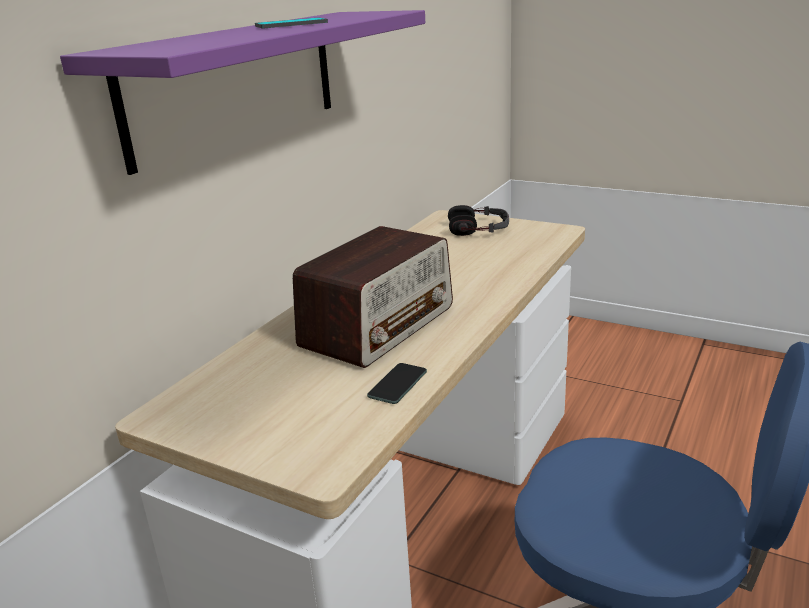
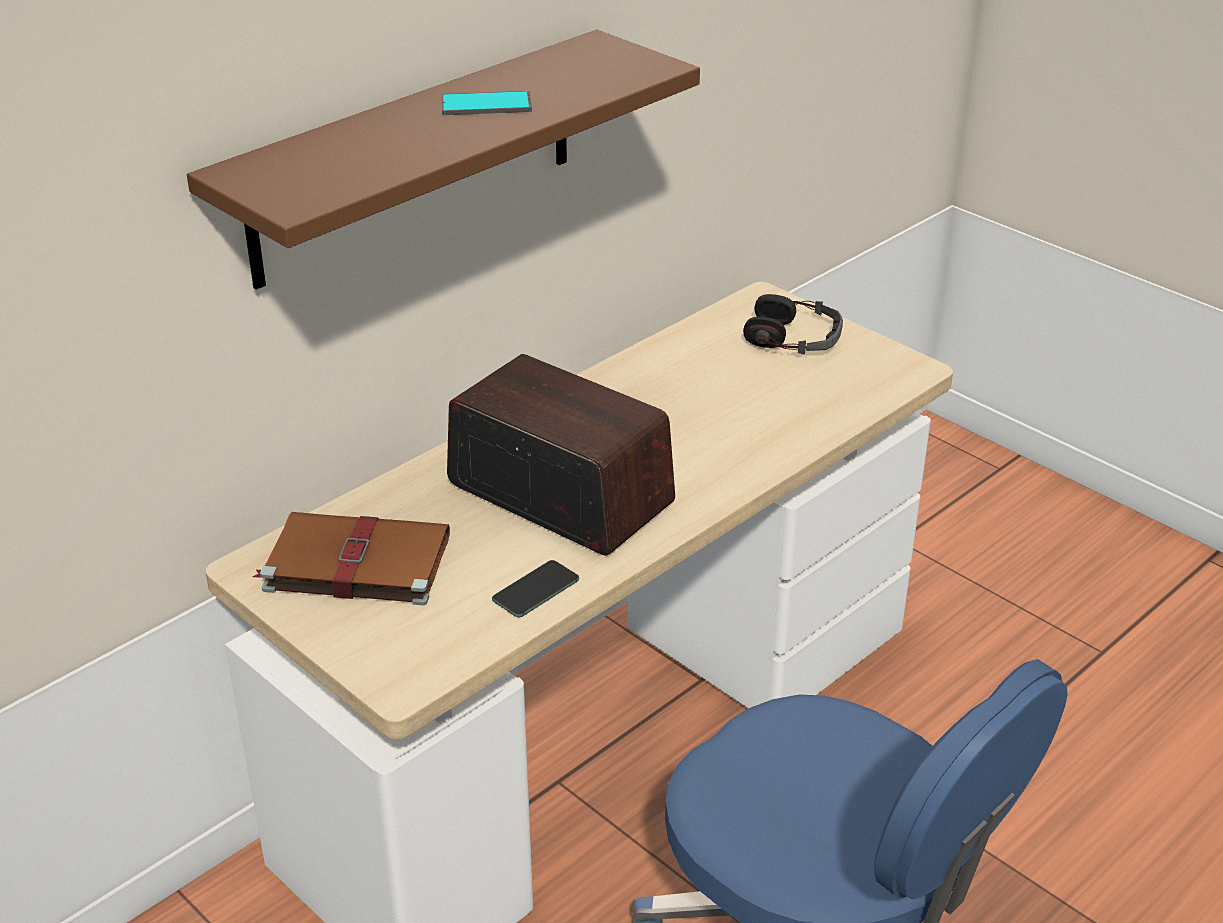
camera: 15 degrees right, 10 degrees up
(236, 84) = (414, 158): purple shelf -> brown shelf
(243, 396) = (354, 563): none -> brown book
(379, 326) = (559, 493): radio -> radio turned 105 degrees counterclockwise

